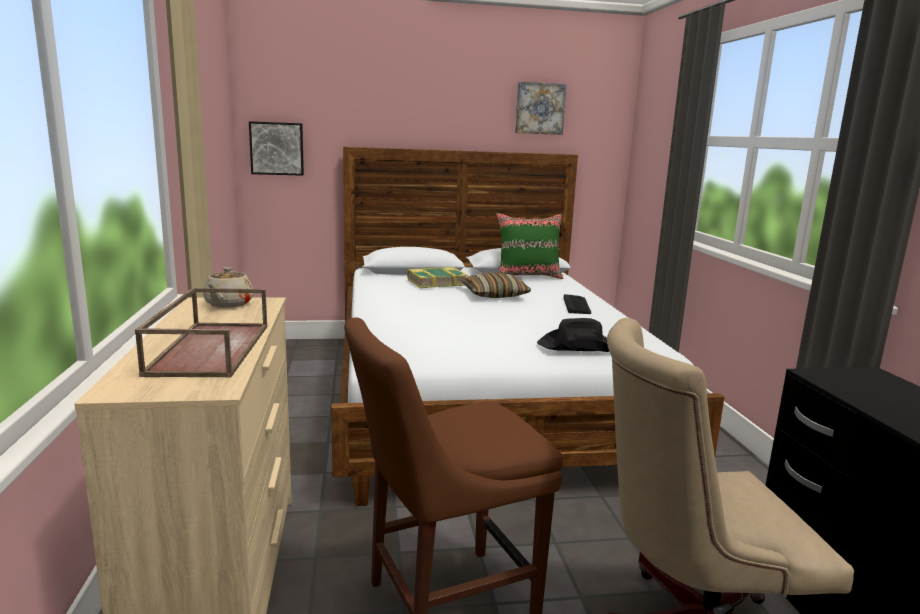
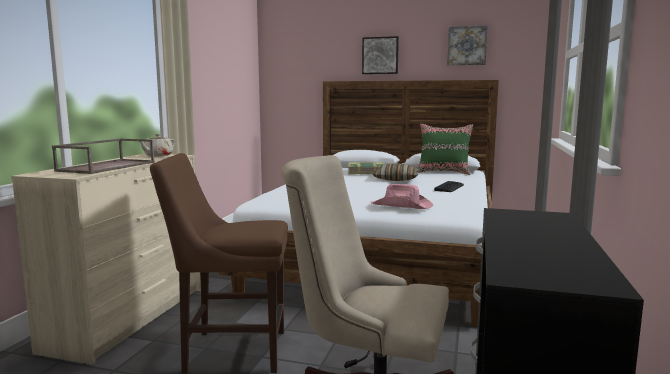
camera: 25 degrees right, 5 degrees down
(277, 148) = (283, 84): picture -> picture (380, 55)
(579, 347) = (402, 206): black hat -> pink hat

